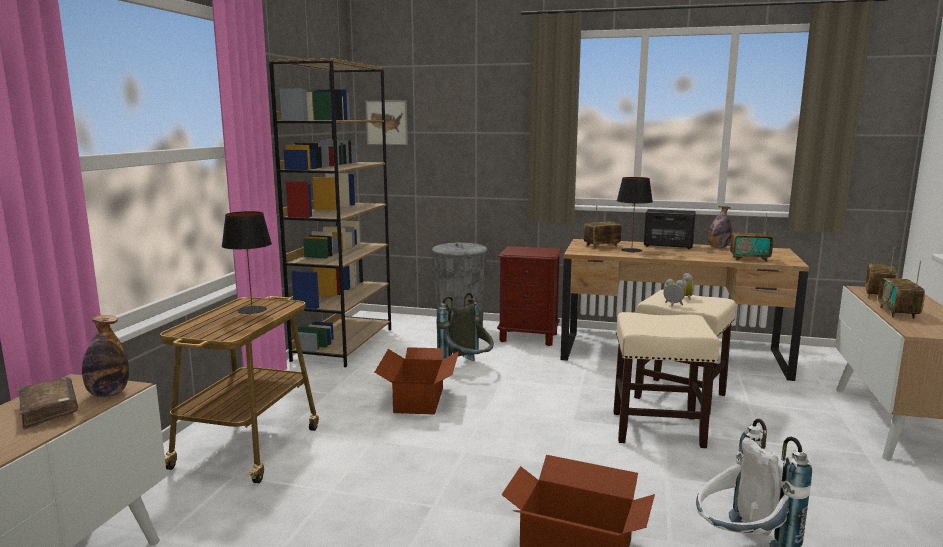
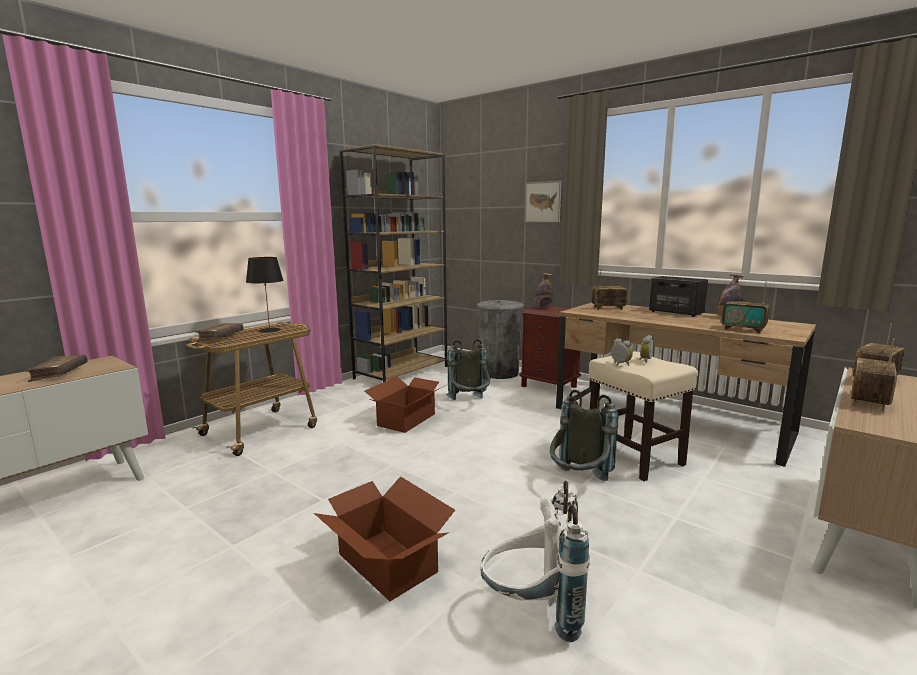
camera: 25 degrees right, 0 degrees up
(108, 394) = (103, 369): bottle -> bottle (543, 307)
(206, 327) = (221, 337): none -> brown book
(387, 122) = (461, 200): picture -> picture (543, 202)
(631, 250) = (629, 313): black table lamp -> none
(658, 429) = (578, 482): beige stool -> grey backpack

